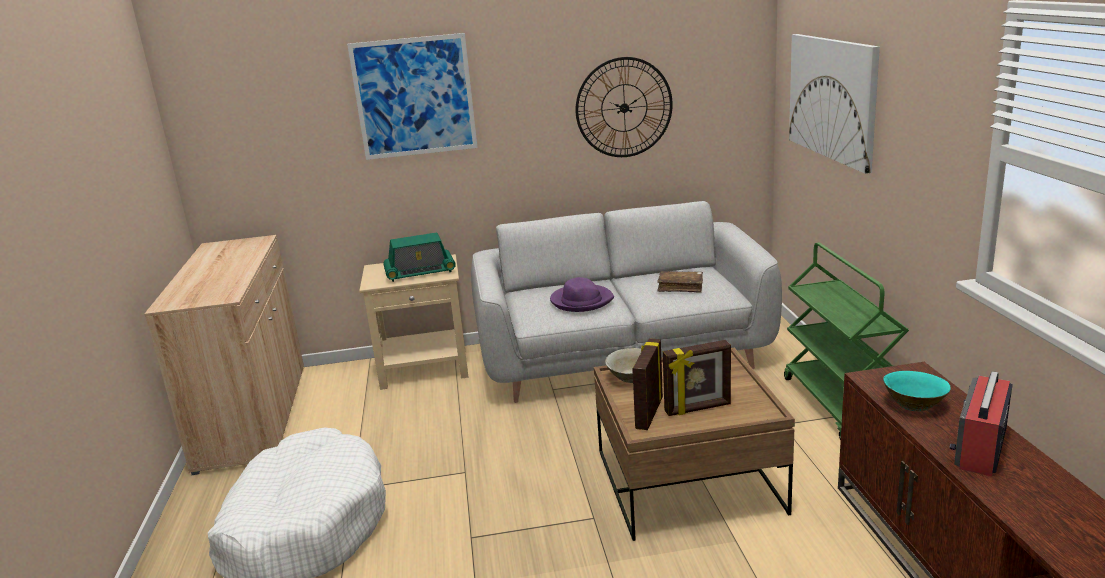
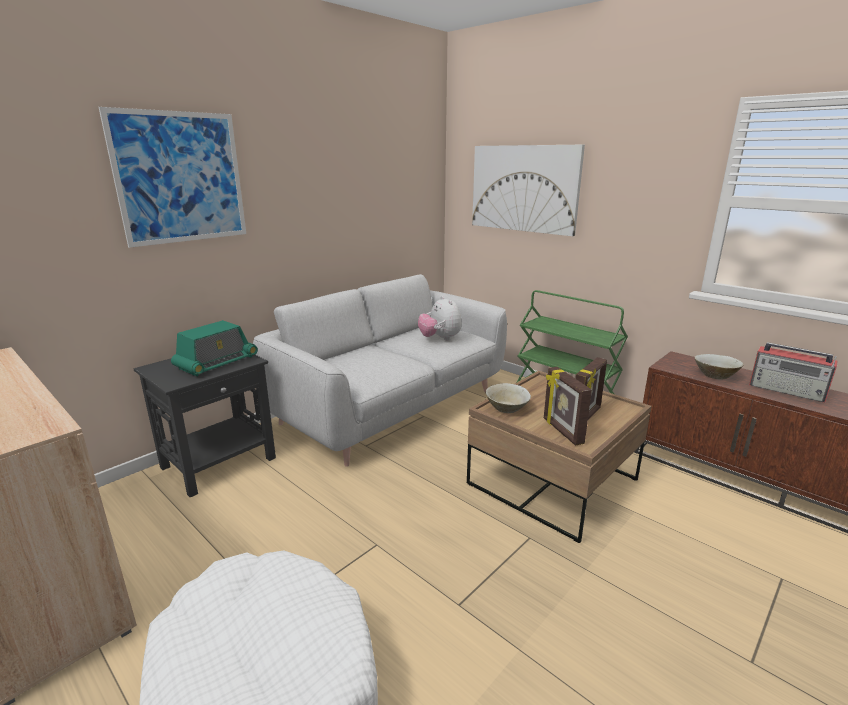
camera: 40 degrees left, 0 degrees up
(425, 368) = (220, 462): beige side table -> black side table
(581, 301) = (381, 362): purple hat -> none
(624, 108) = (359, 200): wall clock -> none
(680, 287) = (440, 339): brown book -> plush toy
(914, 404) = (715, 375): turquoise bowl -> beige bowl
(980, 448) = (787, 391): radio -> radio turned 45 degrees counterclockwise

